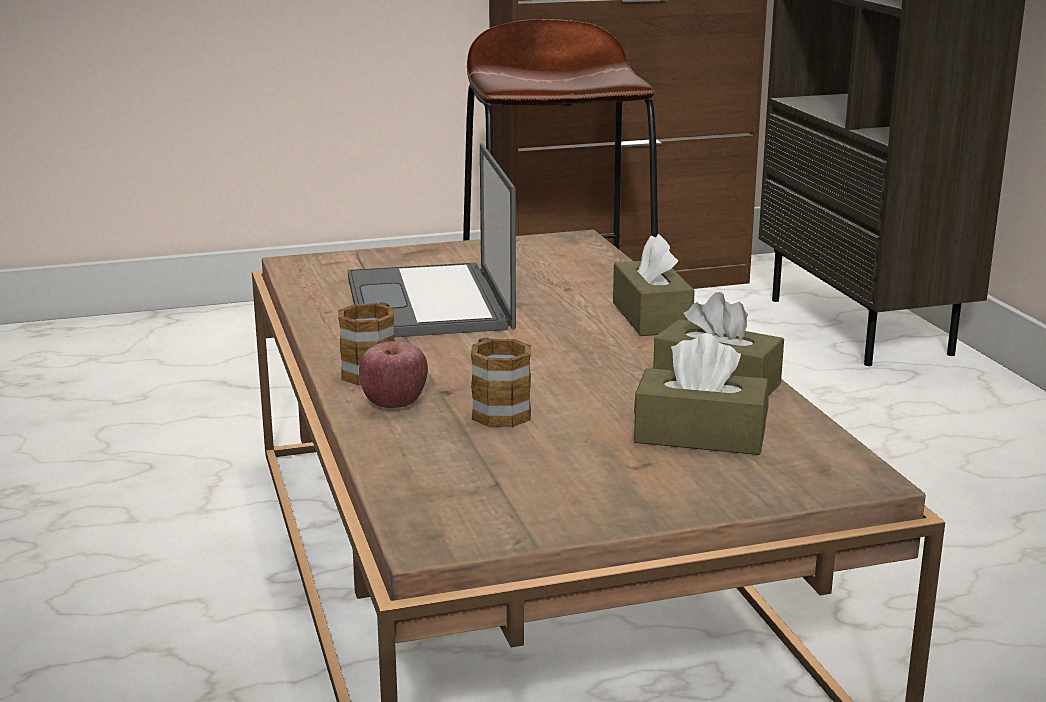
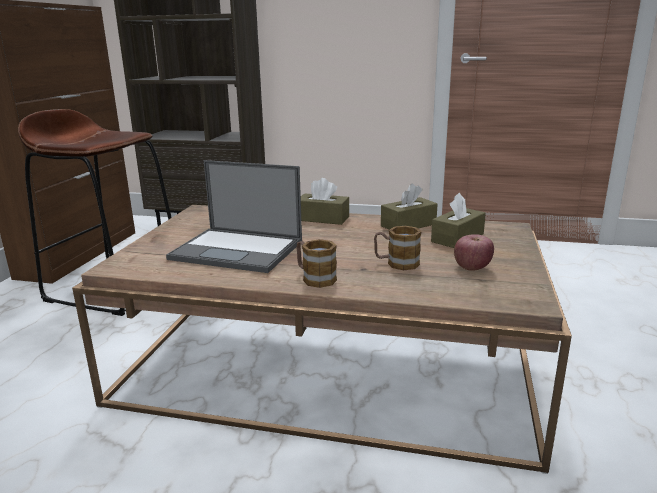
camera: 60 degrees left, 0 degrees up
(394, 404) = (367, 282): apple -> apple (472, 267)

